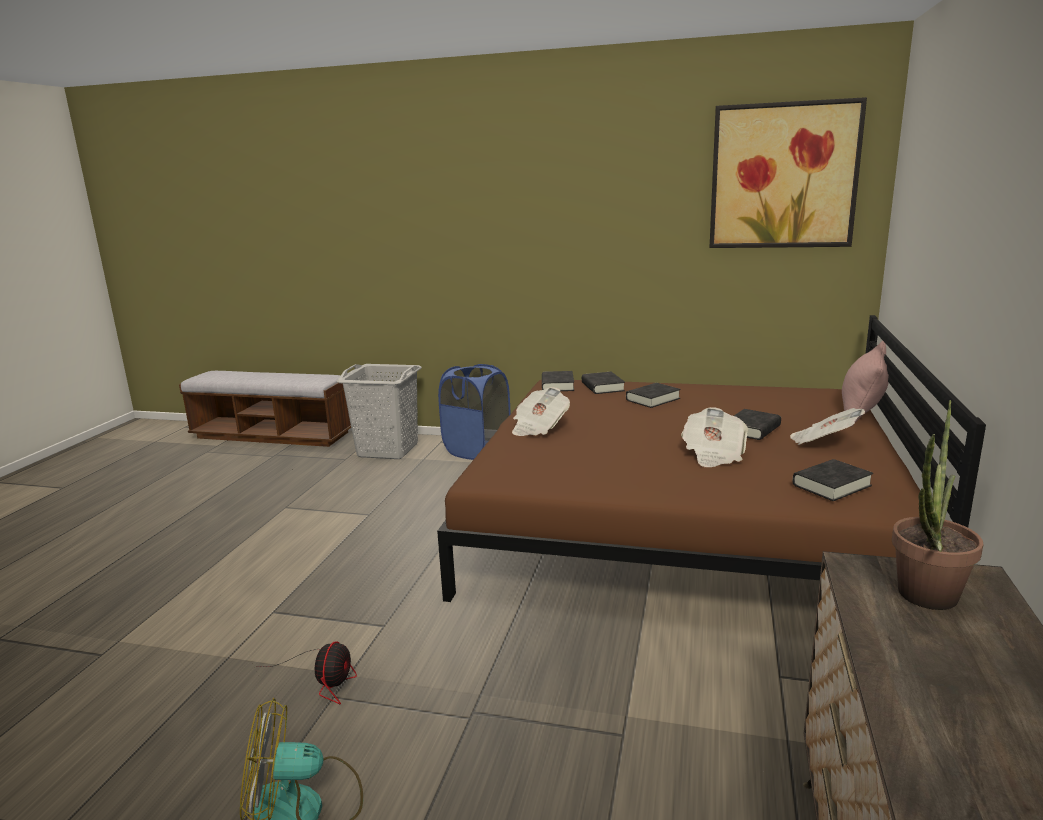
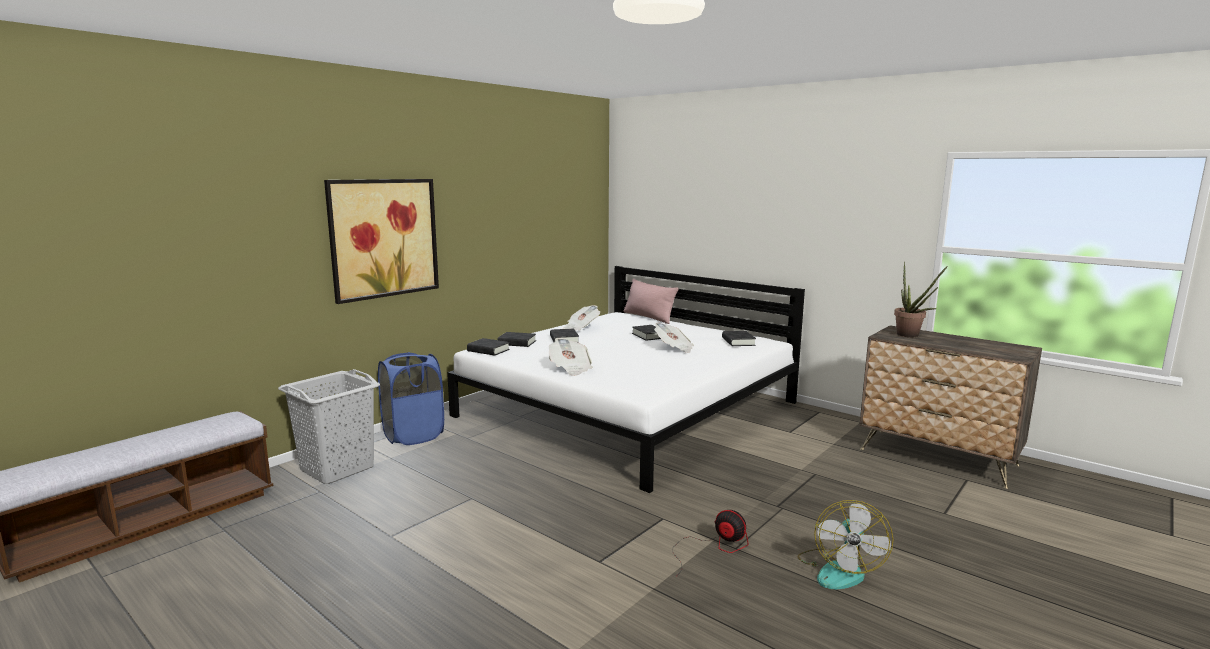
camera: 65 degrees left, 5 degrees down
(684, 523) = (629, 409): brown bed -> white bed
(783, 176) = (567, 183): picture -> picture (384, 238)
(823, 443) = (683, 331): newspaper -> newspaper (581, 328)

